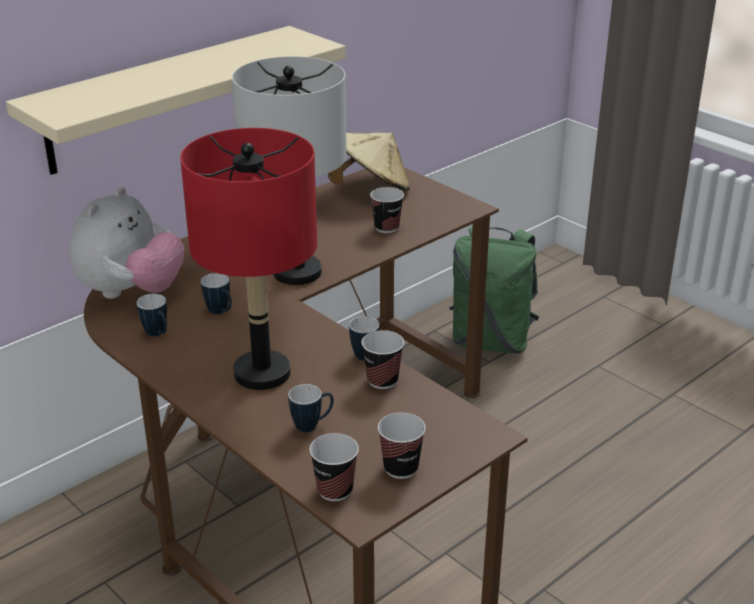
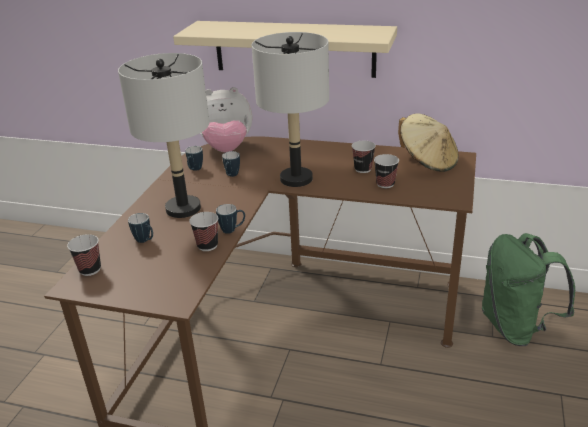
camera: 60 degrees right, 0 degrees up
(263, 373) = (183, 209): red table lamp -> grey table lamp
(401, 468) = (123, 283): cup -> cup (363, 169)

